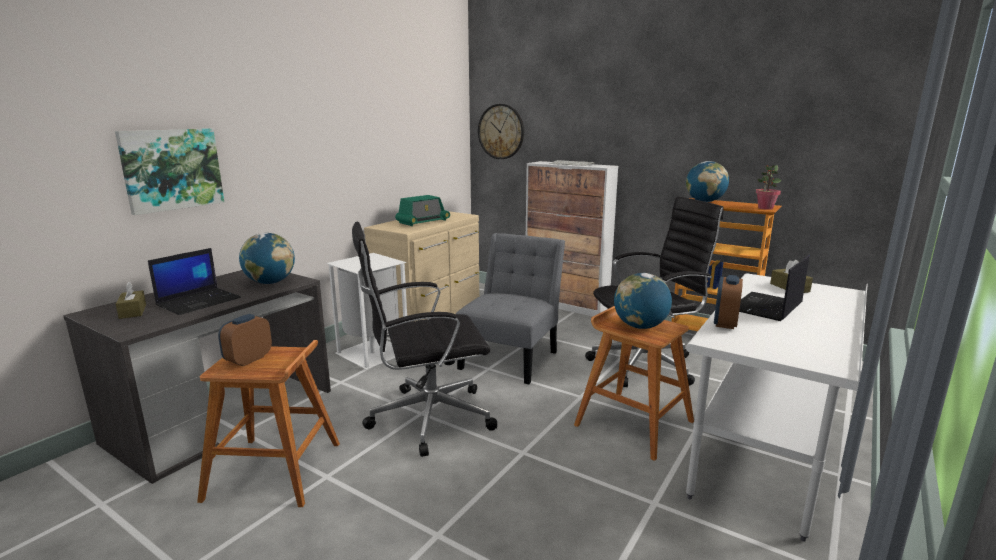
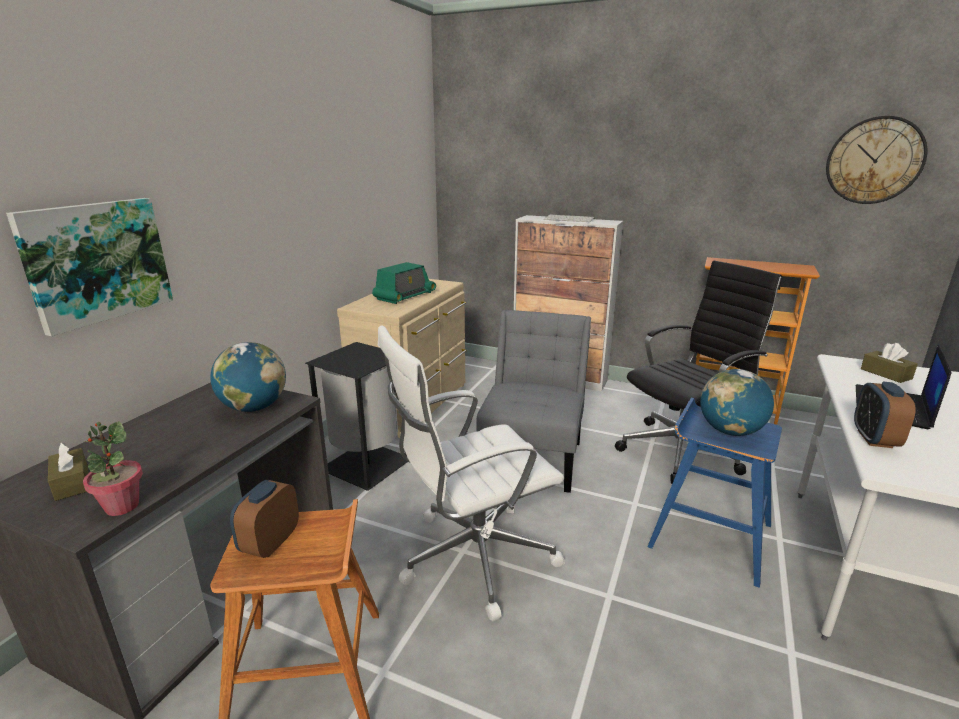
camera: 10 degrees left, 5 degrees up
(199, 301) = (168, 453): laptop -> none
(373, 352) = (366, 463): white trash can -> black trash can
(427, 418) = (473, 557): black office chair -> white office chair
(501, 131) = (476, 180): wall clock -> wall clock (874, 160)
(633, 422) = (709, 534): brown stool -> blue stool
(704, 201) = (730, 262): globe -> none
(765, 208) = (803, 270): potted plant -> potted plant (122, 506)

